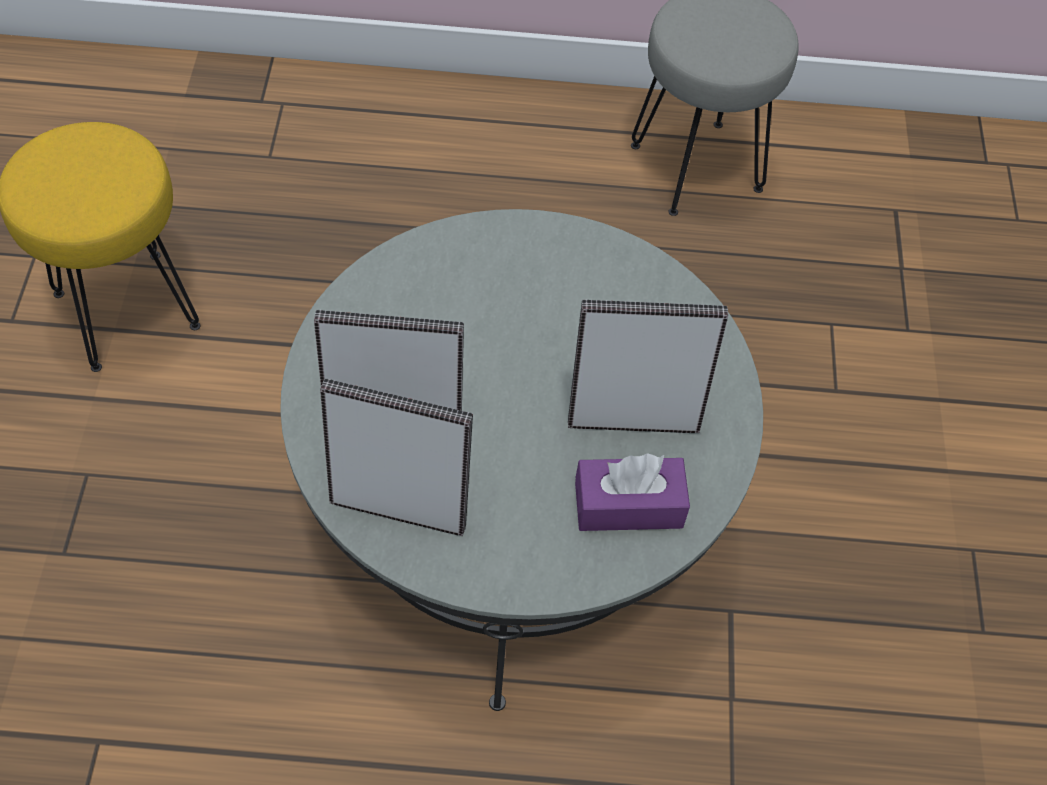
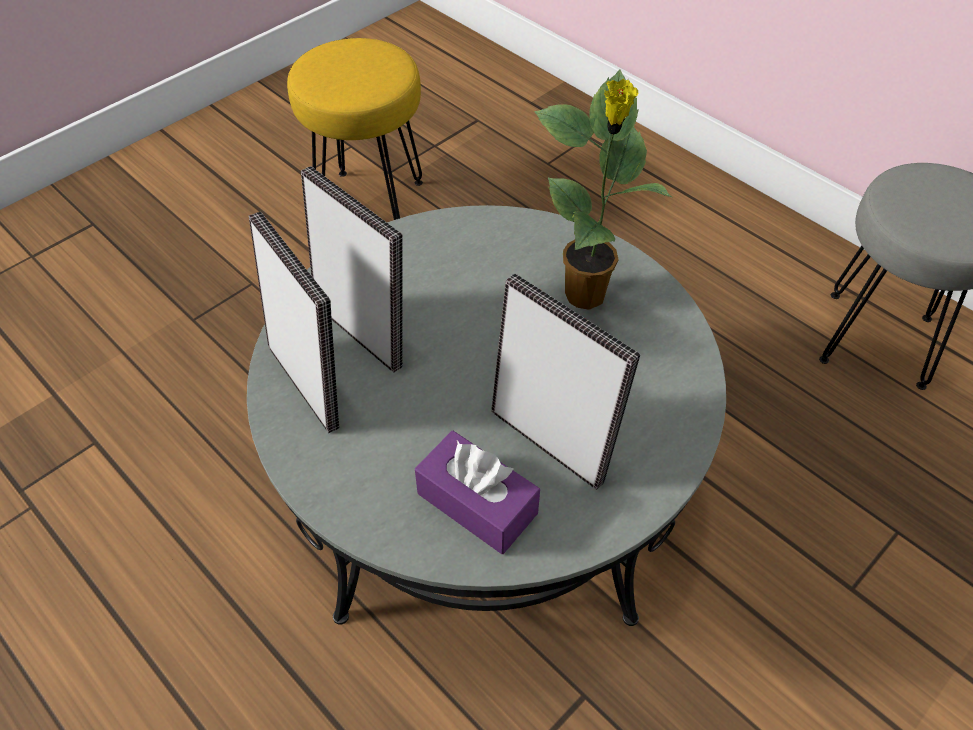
camera: 45 degrees right, 5 degrees down
(543, 280) = (586, 296): none -> potted plant

